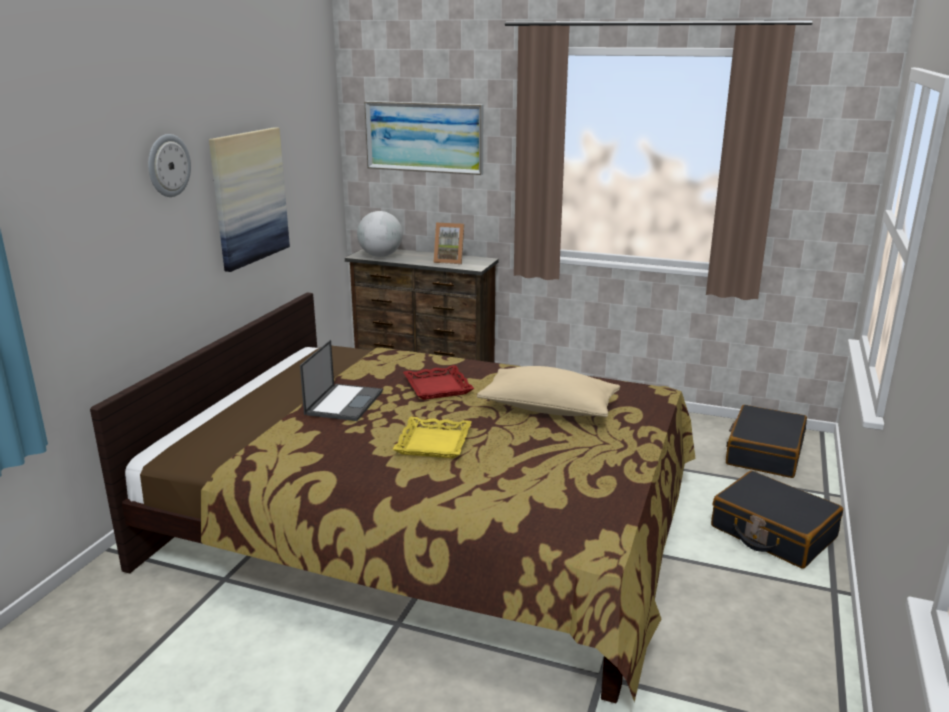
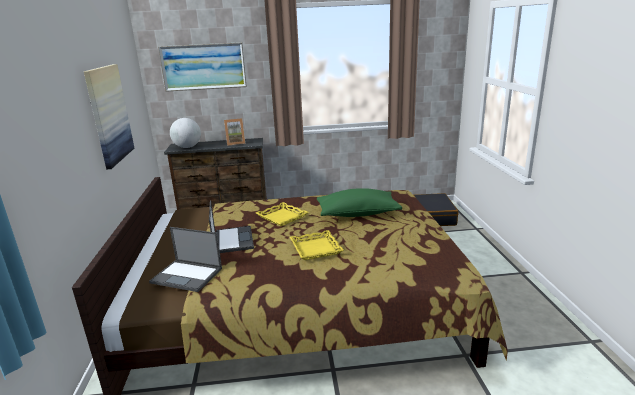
camera: 25 degrees left, 0 degrees up
(168, 165) = (65, 91): wall clock -> none
(250, 434) = (187, 275): none -> laptop
(438, 387) = (282, 217): red tray -> yellow tray
(548, 409) = (357, 214): beige pillow -> green pillow
(772, 532) = (472, 253): black suitcase -> none

